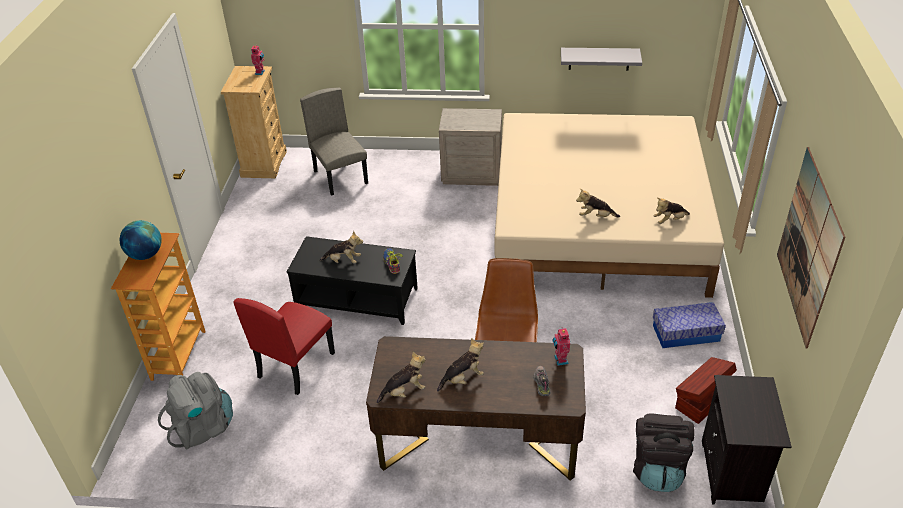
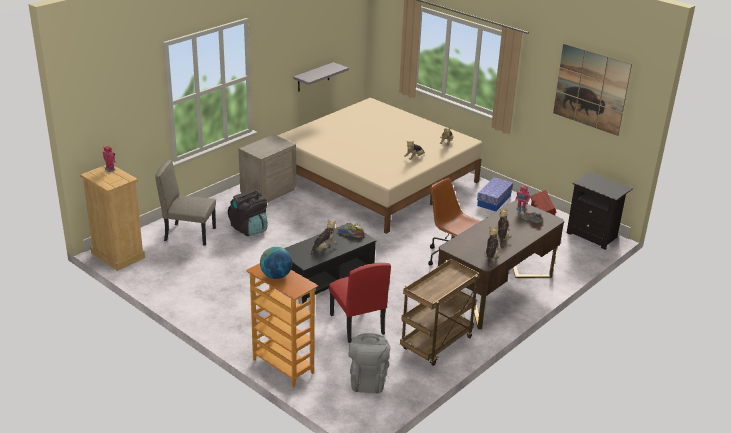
camera: 55 degrees left, 10 degrees down
(314, 447) = (436, 345): none -> brown cart
(658, 469) = (570, 252): black backpack -> black backpack (249, 229)

